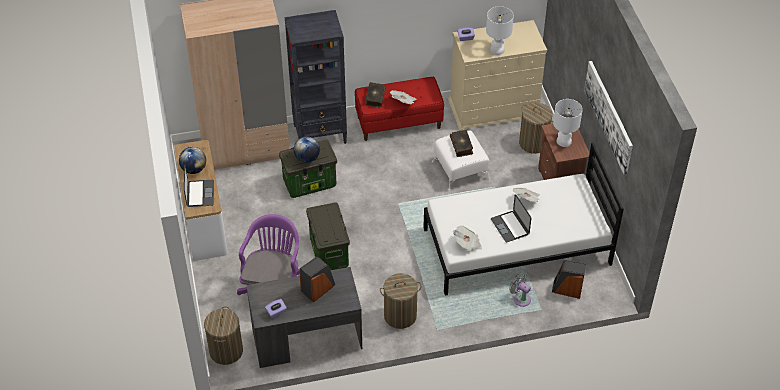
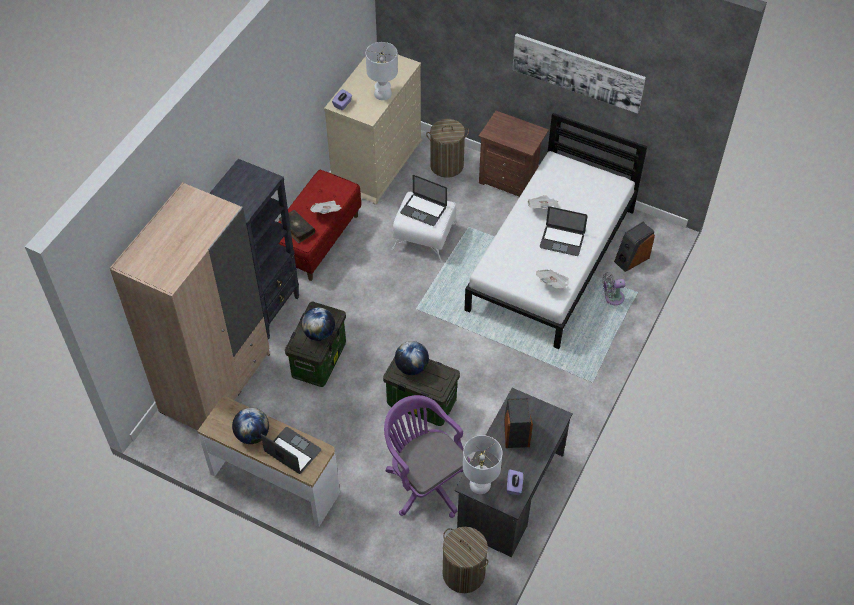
camera: 50 degrees left, 5 degrees up
(327, 216) = (412, 367): none -> globe
(400, 315) = (550, 399): laundry basket -> none
(461, 146) = (423, 210): book -> laptop
(564, 141) = (513, 134): white table lamp -> white table lamp (480, 485)

